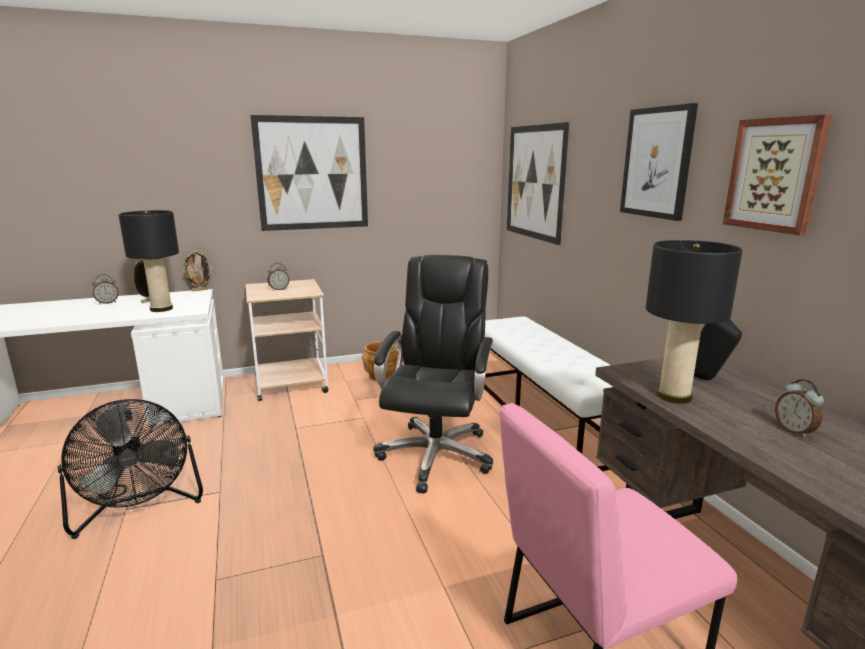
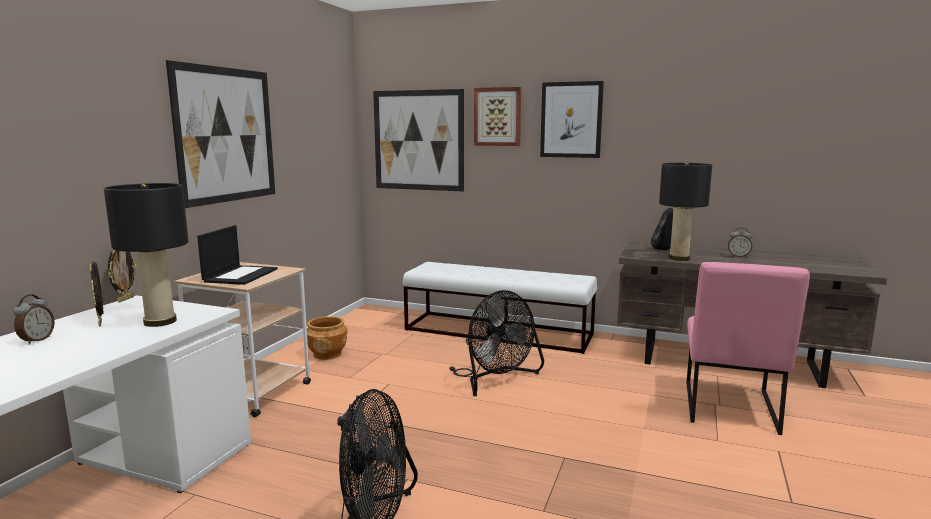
camera: 50 degrees left, 5 degrees down
(279, 289) = (240, 275): alarm clock -> laptop
(436, 454) = (493, 379): black office chair -> black fan
(775, 175) = (668, 124): picture -> picture (497, 117)

